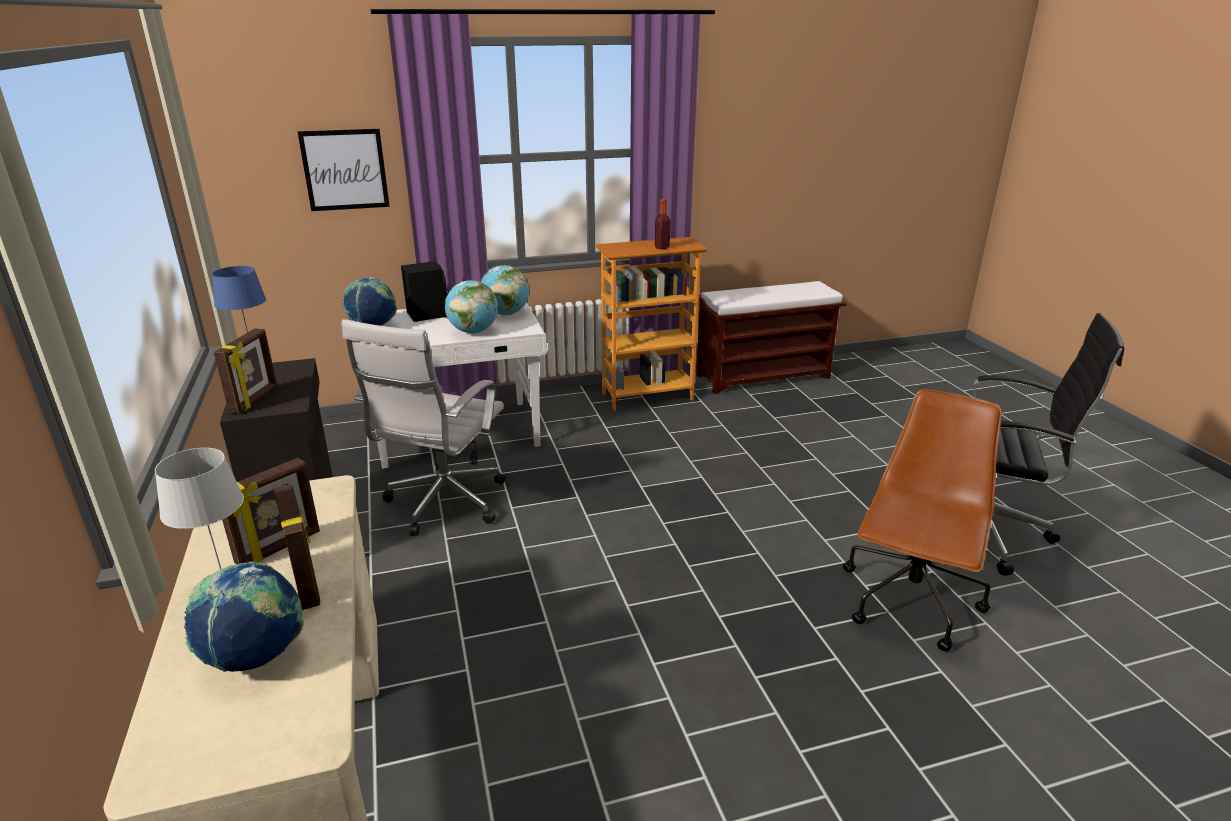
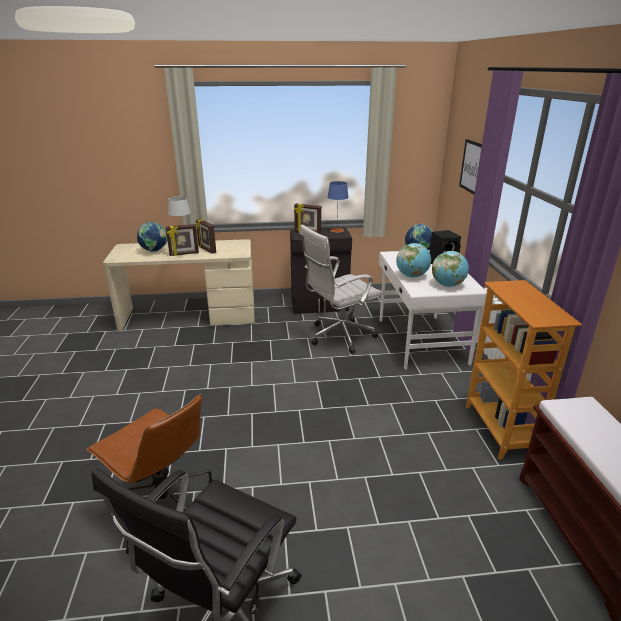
camera: 100 degrees right, 0 degrees up
(443, 505) = (338, 337): white office chair -> white office chair turned 60 degrees counterclockwise
(662, 247) = (526, 305): bottle -> none

